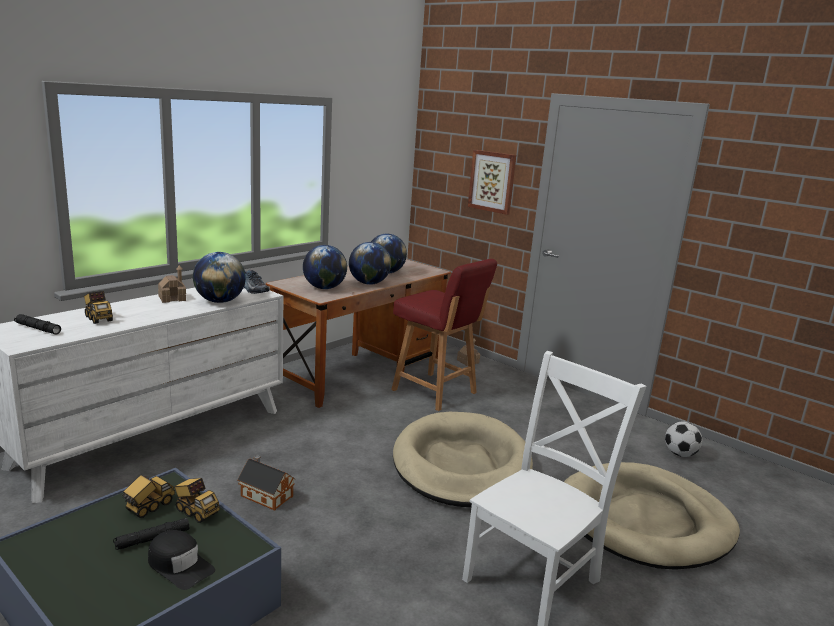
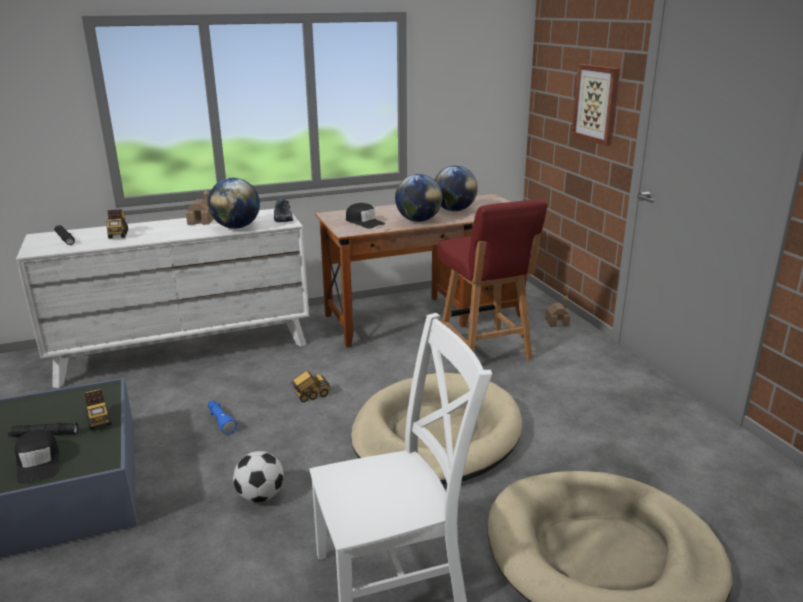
camera: 30 degrees right, 5 degrees up
(148, 507) = (70, 407): toy truck -> toy truck (311, 396)
(265, 495) = (221, 421): toy house -> blue flashlight
(324, 288) = (364, 222): globe -> black cap
(680, 454) = (744, 486): football -> football (260, 496)

